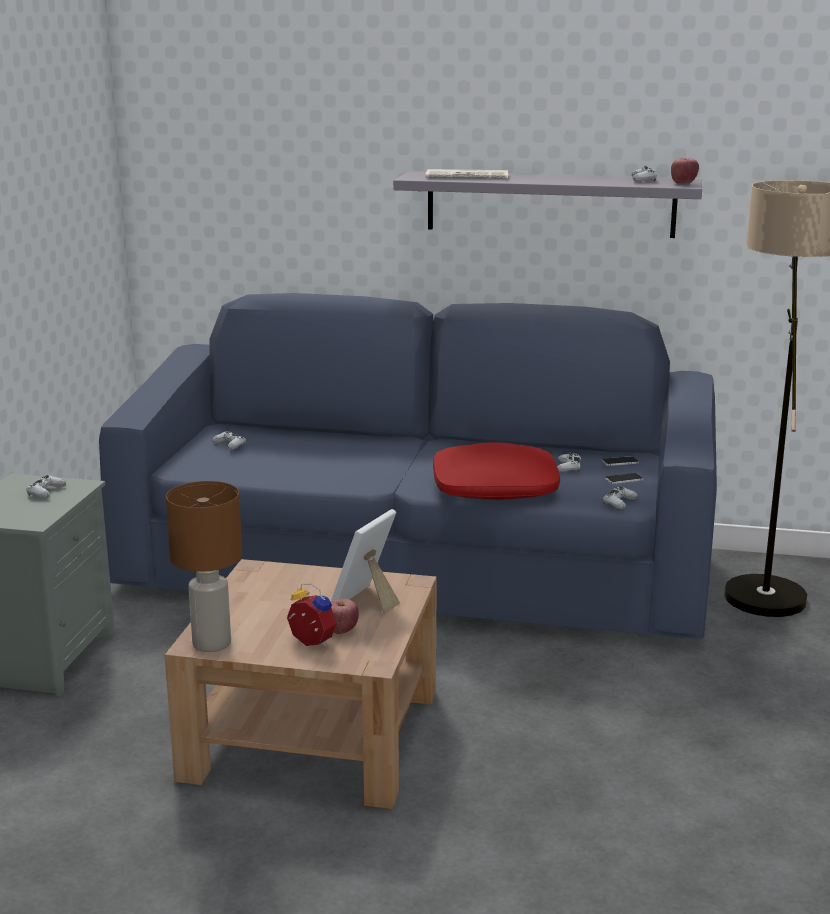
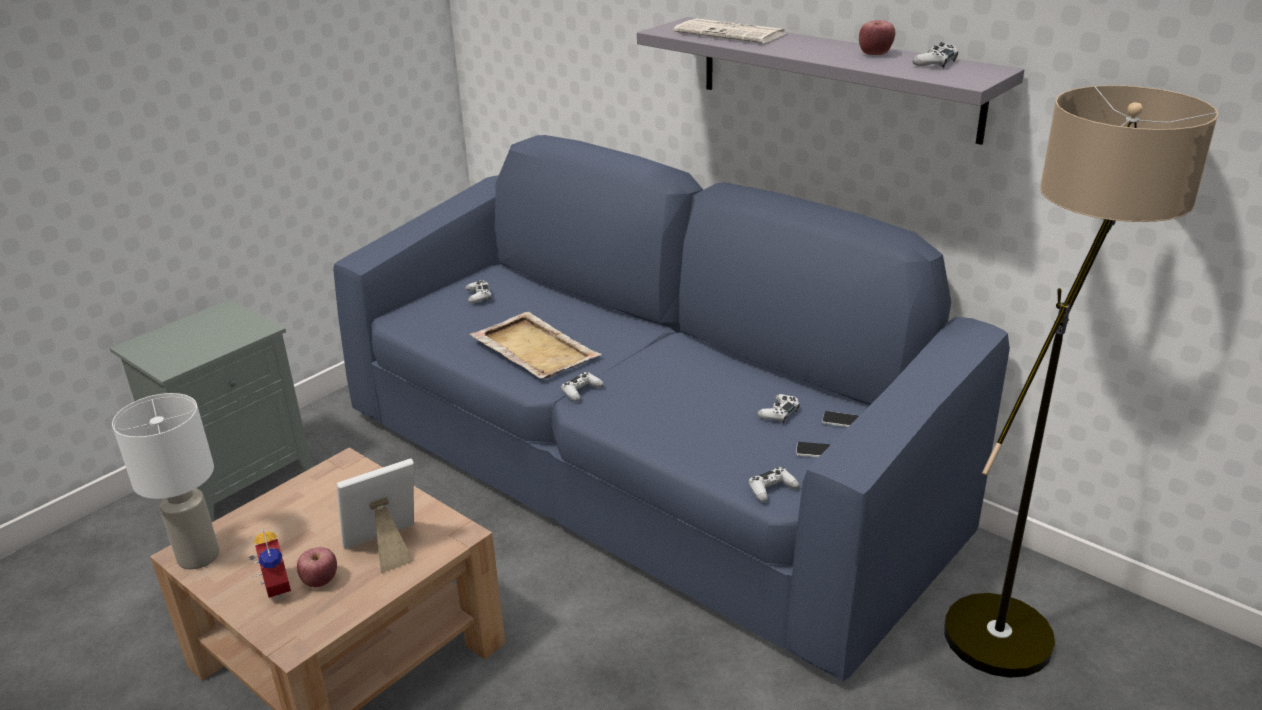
camera: 30 degrees right, 10 degrees up
(46, 492) = (224, 330): white game controller -> white game controller (581, 391)
(212, 644) = (197, 557): brown table lamp -> white table lamp
(331, 466) = (534, 349): none -> beige tray
(495, 487) = (663, 423): red pillow -> none
(683, 183) = (976, 76): apple -> apple (875, 54)

